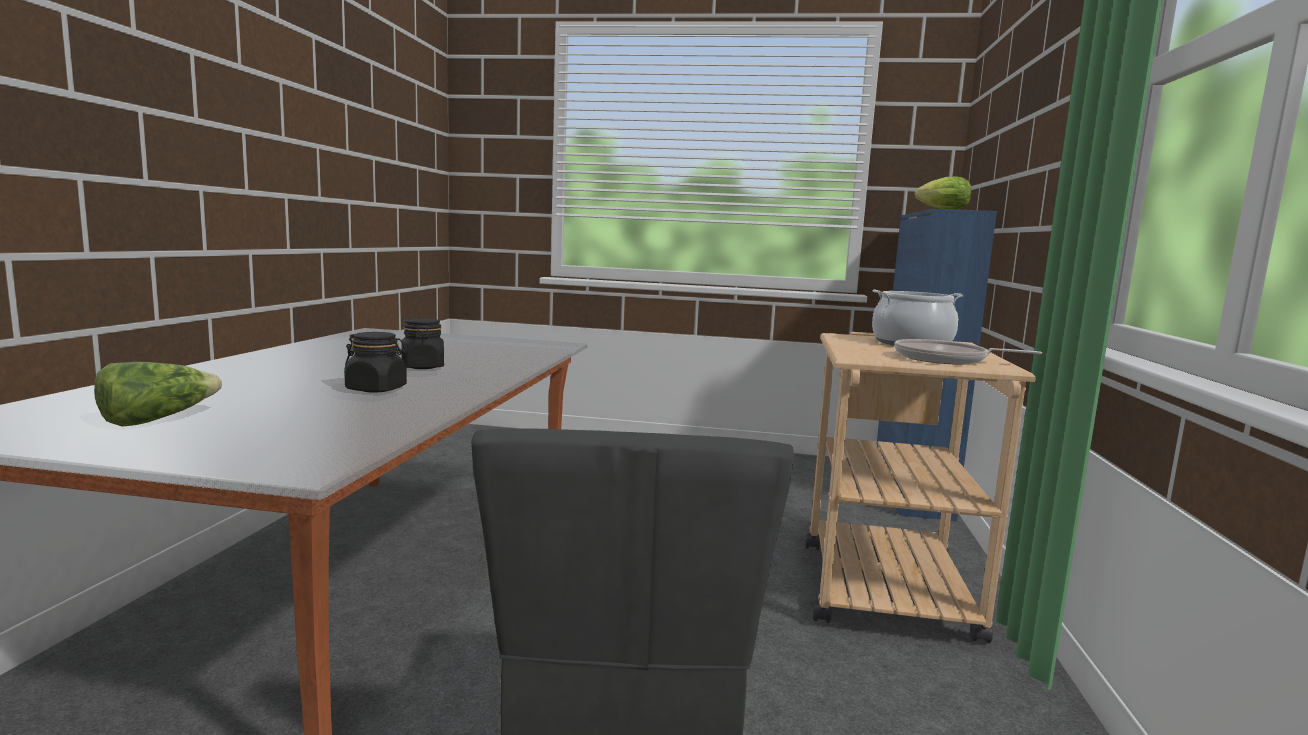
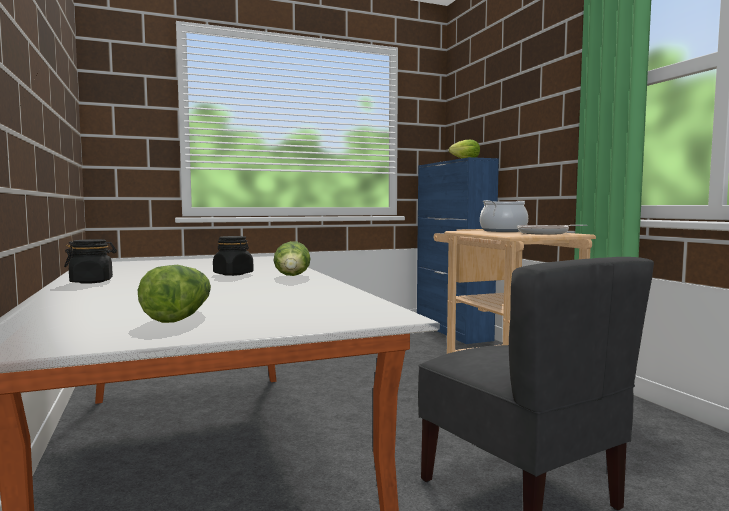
camera: 30 degrees left, 5 degrees down
(376, 389) = (257, 285): black jar -> black jar (92, 282)
(460, 381) = (292, 277): none -> lettuce

